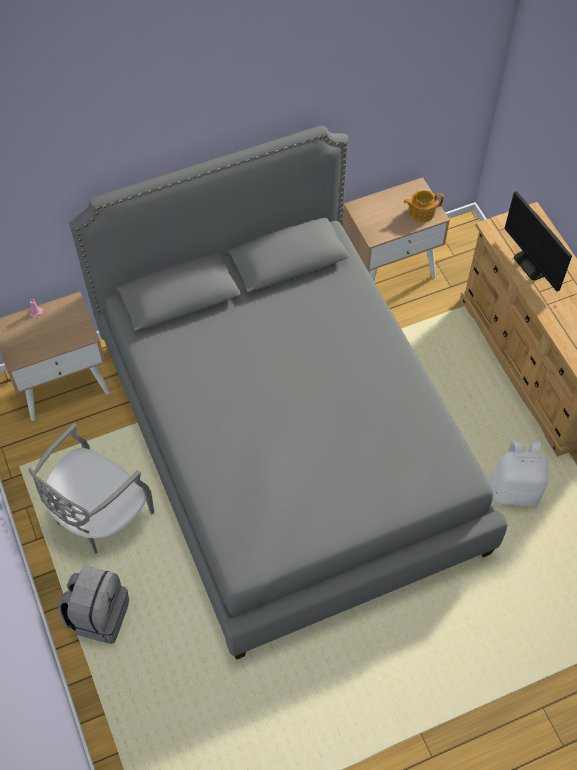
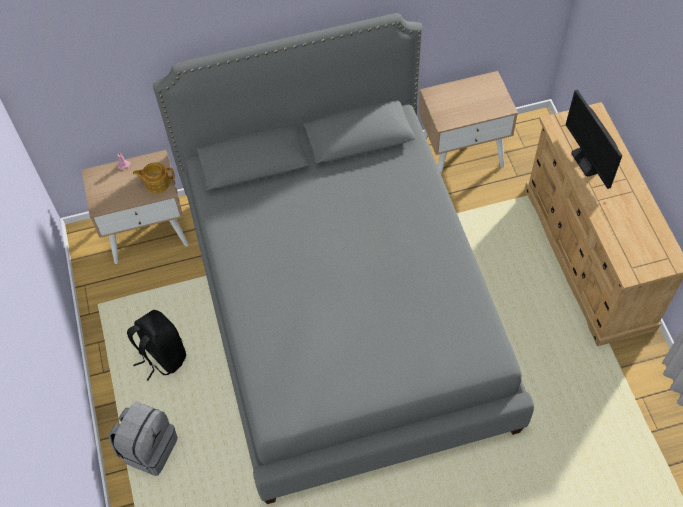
camera: 10 degrees right, 0 degrees up
(98, 515) = (162, 356): grey chair -> black backpack
(421, 212) = (492, 103): teapot -> teapot (157, 183)
(515, 489) = (552, 373): white backpack -> none

